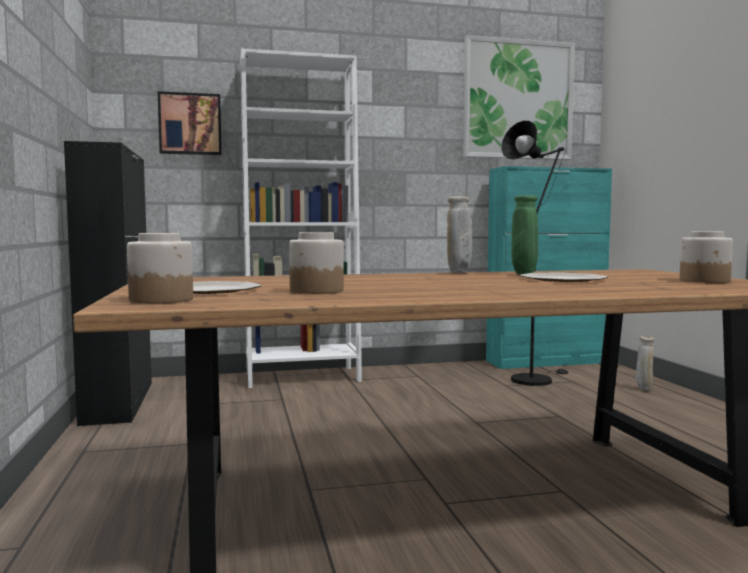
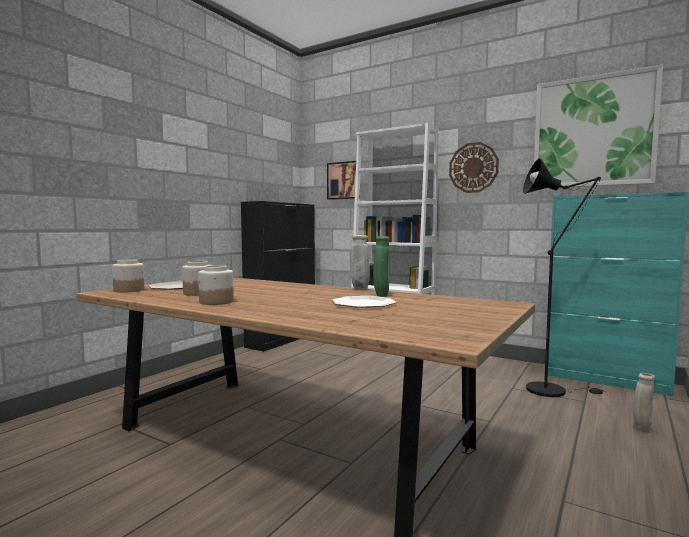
camera: 45 degrees right, 0 degrees up
(394, 125) = (473, 167): none -> wall clock
(705, 281) = (446, 321): jar -> jar (216, 302)

